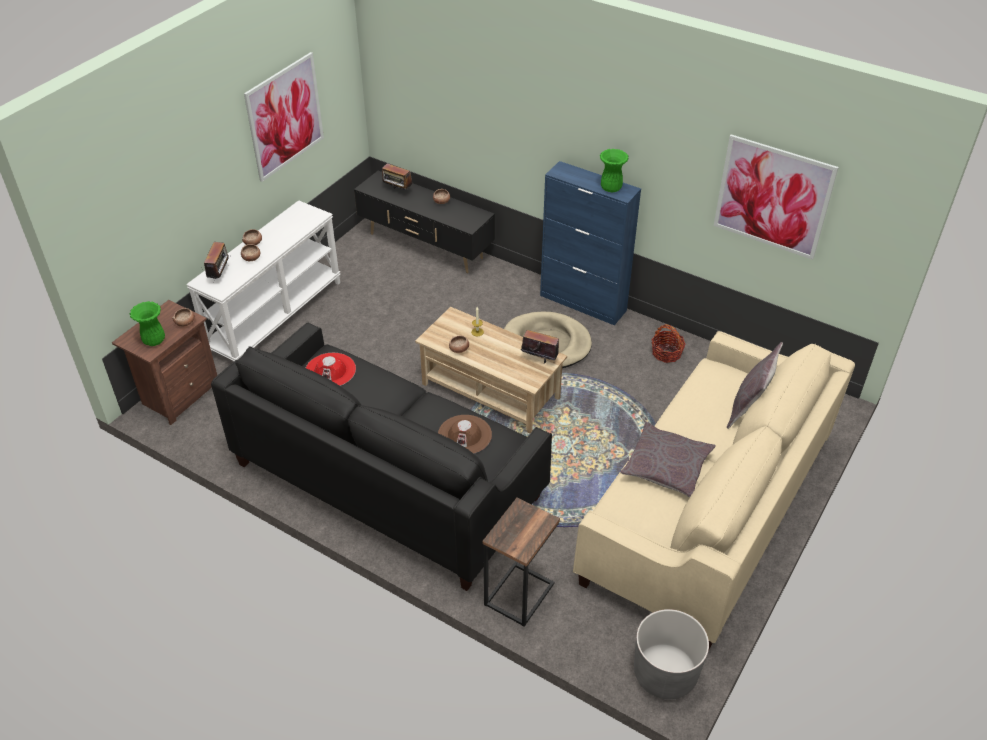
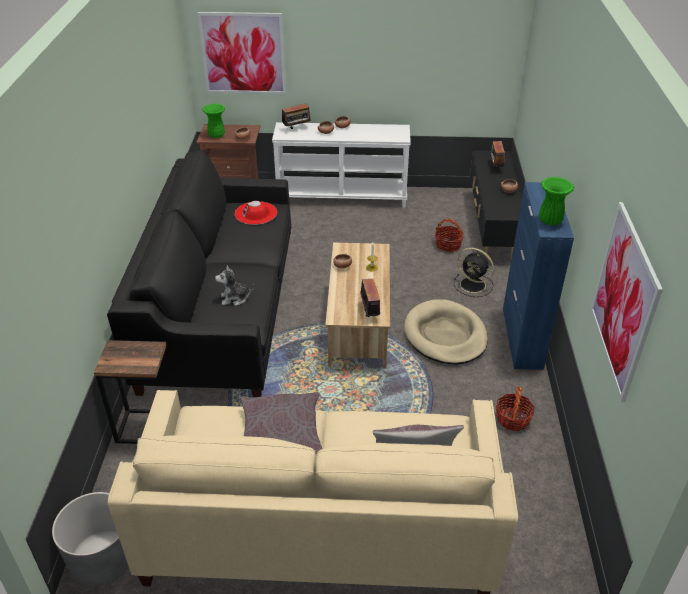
camera: 60 degrees right, 5 degrees down
(285, 116) = (419, 48): picture -> picture (243, 53)
(426, 284) = (448, 245): none -> basket
(464, 435) = (235, 298): brown hat -> plush toy
(496, 296) = (474, 285): none -> black fan

